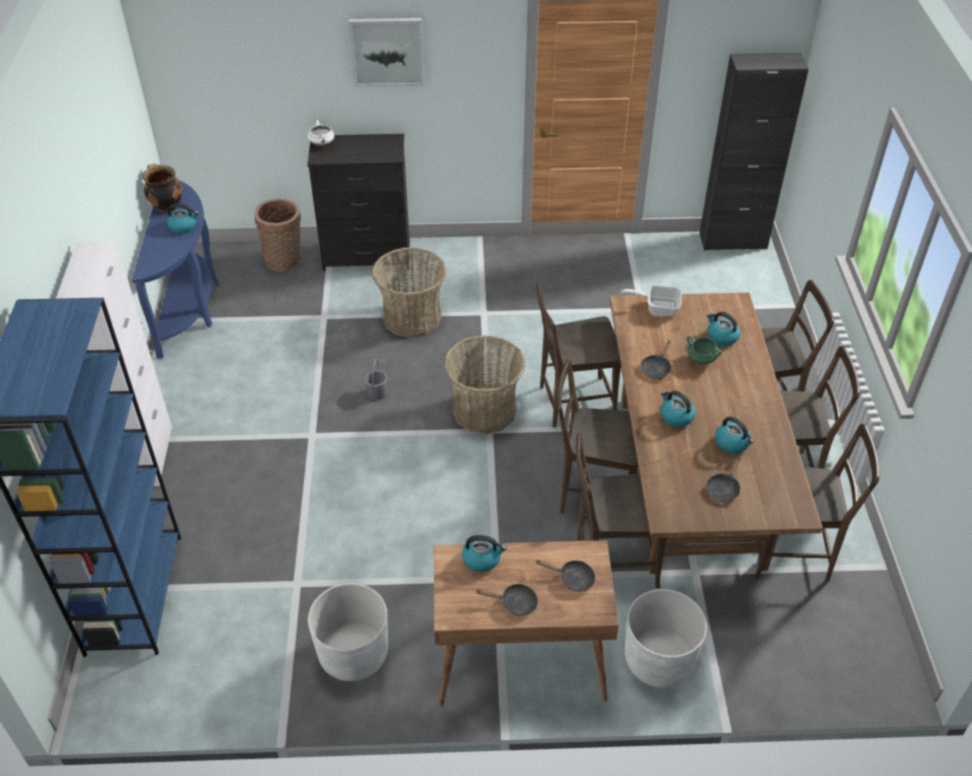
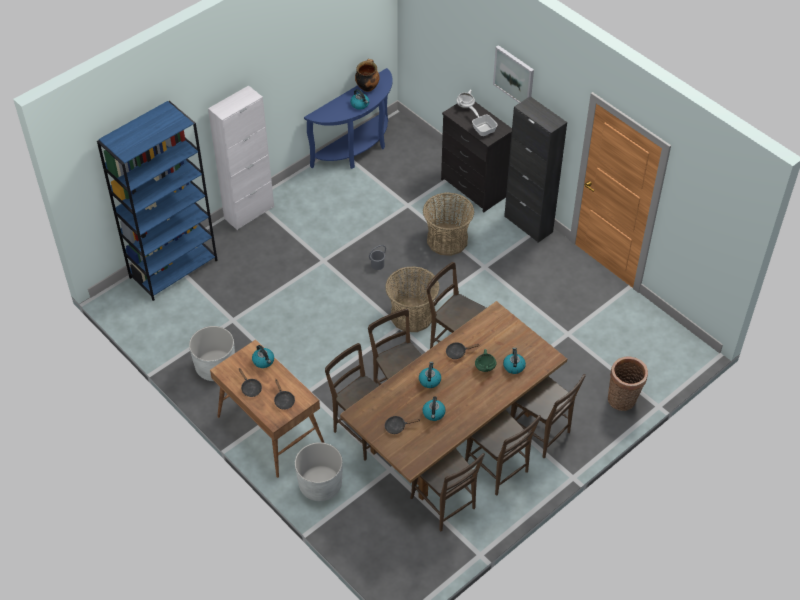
camera: 50 degrees right, 5 degrees up
(285, 261) = (431, 159): basket -> basket (623, 400)
(657, 307) = (508, 326): frying pan -> frying pan (482, 128)
(733, 241) = (684, 341): black cabinet -> black cabinet (528, 224)

